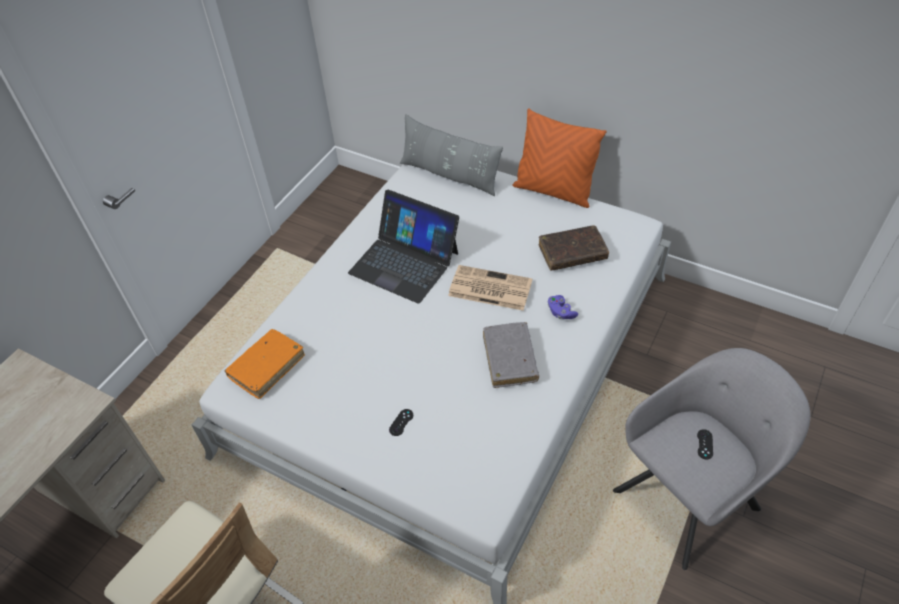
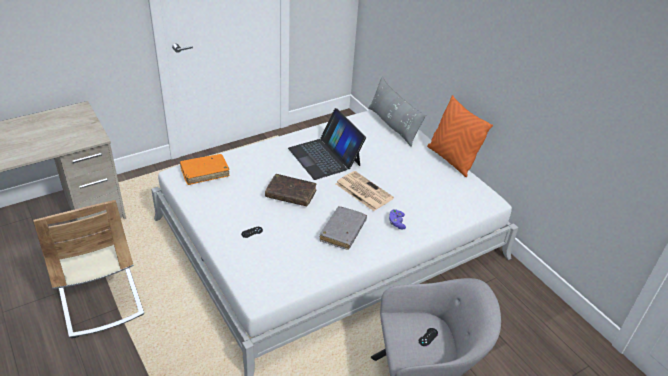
camera: 25 degrees right, 10 degrees down
(572, 253) = (432, 195): brown book -> brown book (291, 194)

